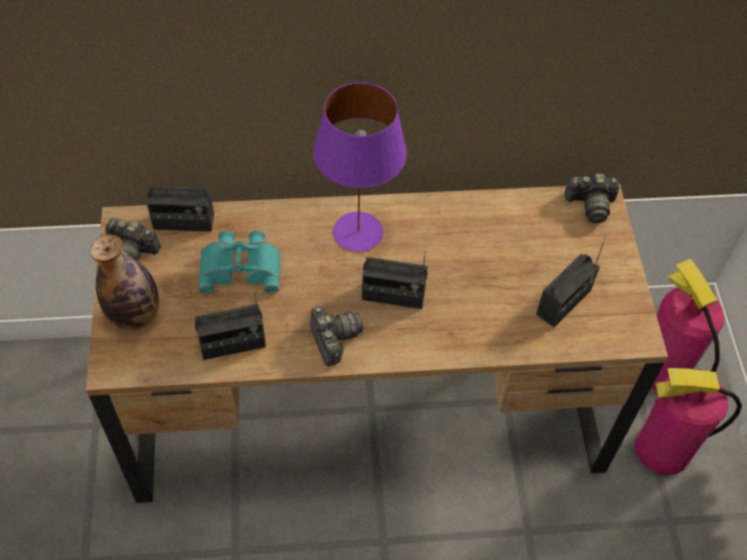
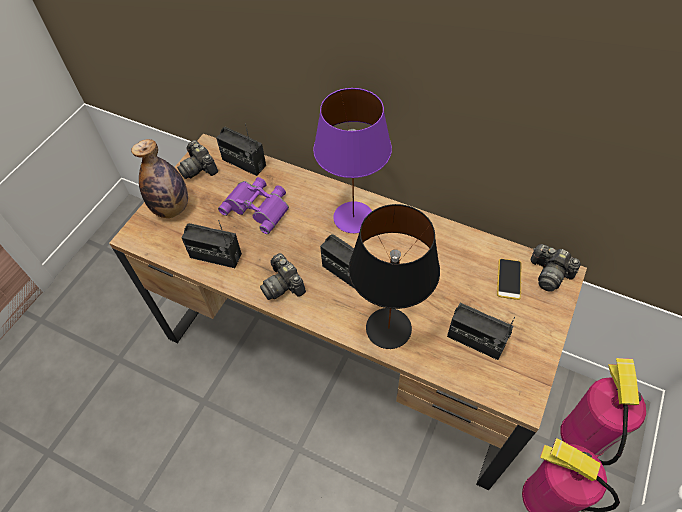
camera: 35 degrees right, 0 degrees up
(241, 266) = (258, 207): turquoise binoculars -> purple binoculars
(334, 339) = (283, 285): camera -> camera turned 135 degrees clockwise
(475, 331) = (389, 329): none -> black table lamp
(556, 227) = (509, 279): none -> phone
(564, 302) = (475, 340): radio -> radio turned 45 degrees clockwise

